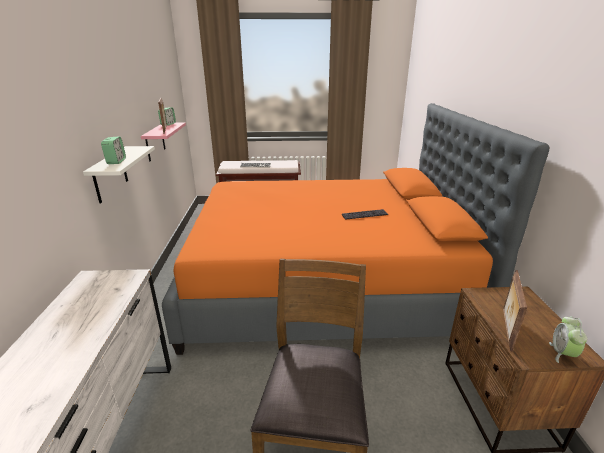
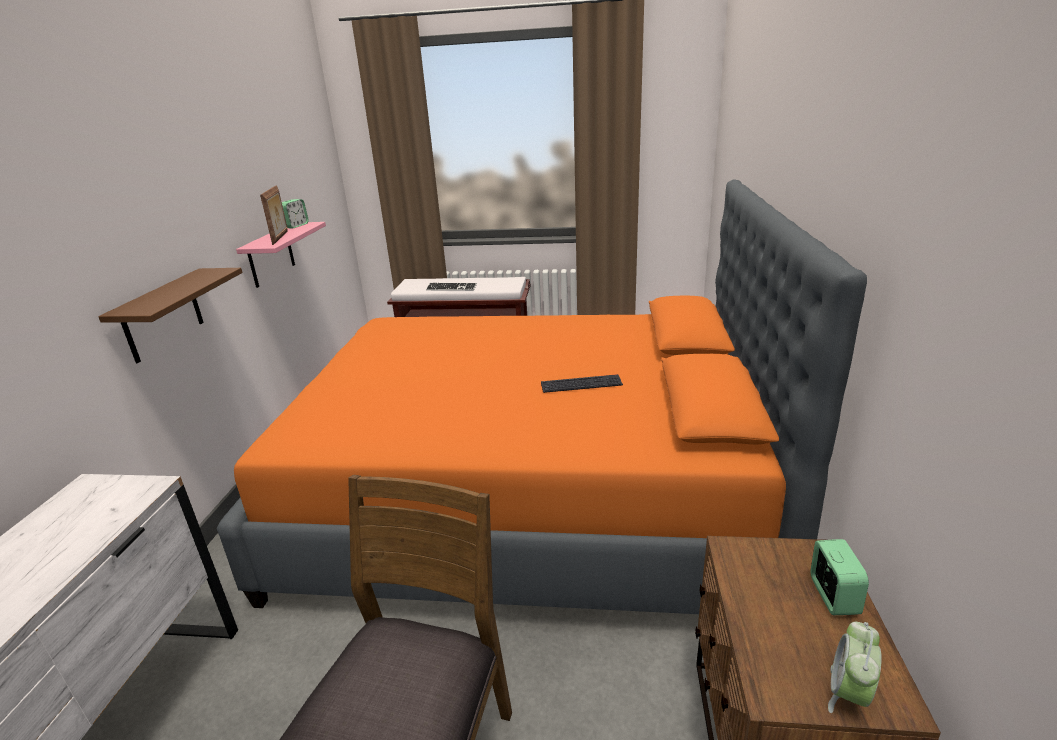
camera: 10 degrees right, 0 degrees up
(110, 174) = (162, 316): white shelf -> brown shelf
(116, 161) = (160, 297): alarm clock -> alarm clock (833, 596)
(506, 329) = (756, 629): picture frame -> none

